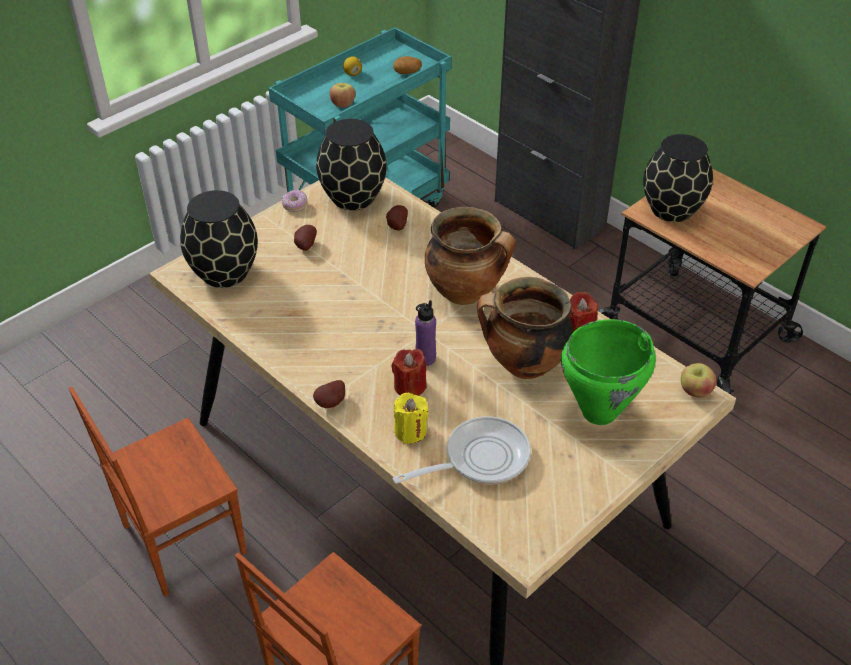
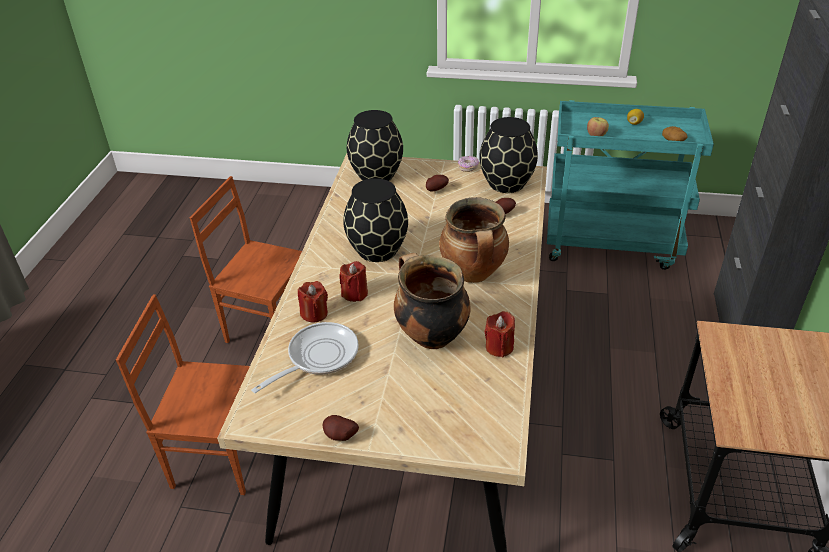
camera: 55 degrees right, 5 degrees down
(332, 403) = (307, 269): potato -> potato (340, 437)
(410, 431) = (314, 313): yellow candle -> red candle
(425, 358) = (388, 287): purple bottle -> none
(479, 458) = (318, 357): frying pan -> frying pan turned 75 degrees counterclockwise
(600, 412) = (423, 398): green cooking pot -> none
(670, 209) = (742, 346): black vase -> black vase (377, 249)
(695, 391) = (504, 444): apple -> none

